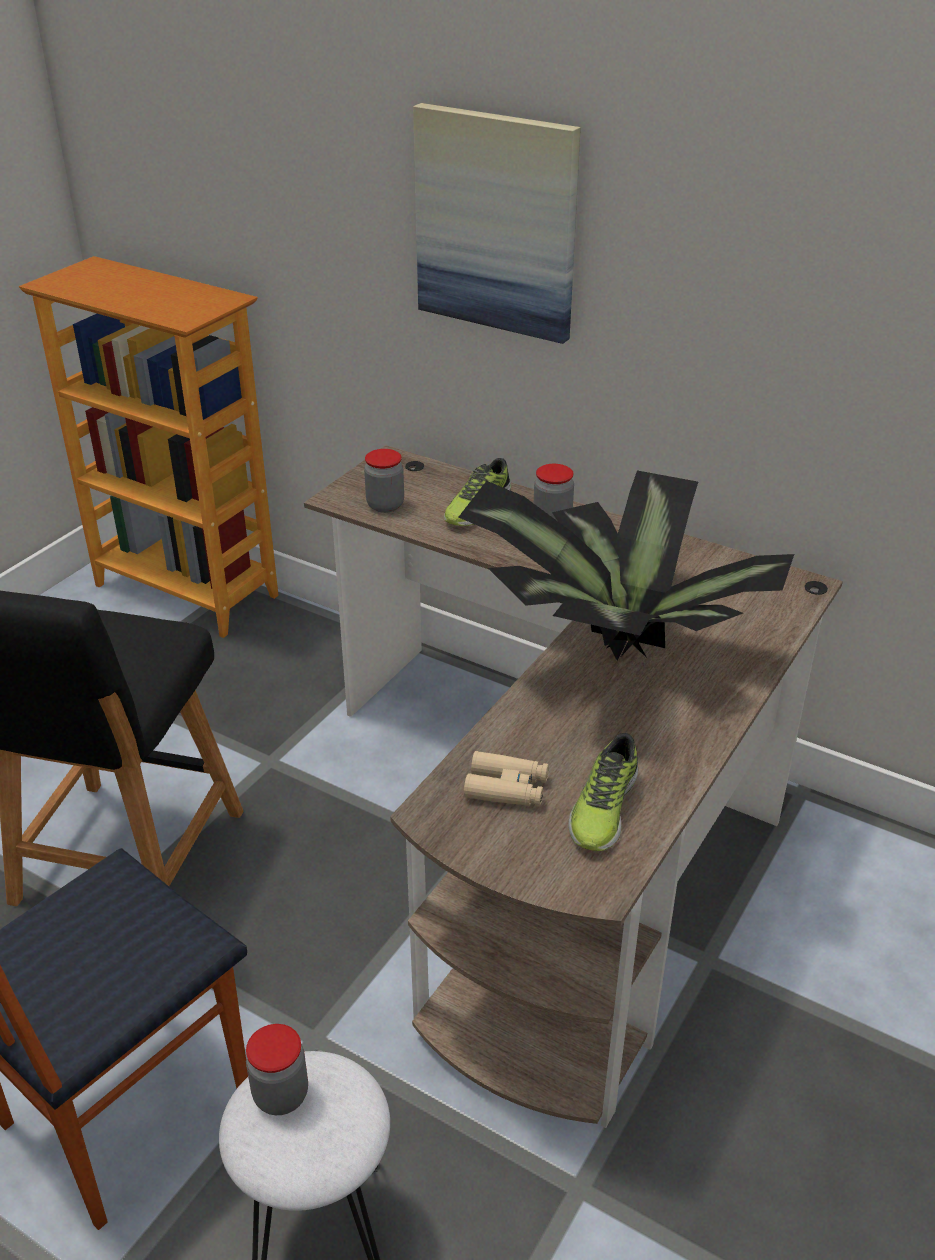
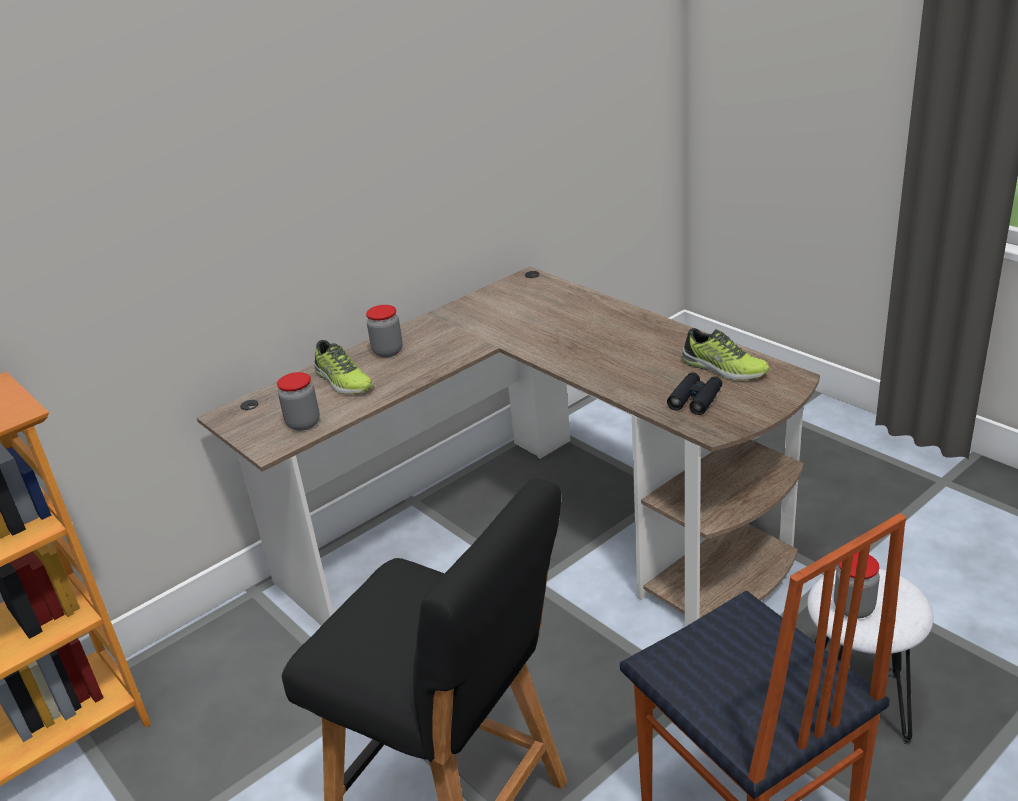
camera: 70 degrees left, 5 degrees down
(497, 223) = (241, 158): picture -> none
(507, 788) = (695, 399): beige binoculars -> black binoculars
(610, 645) = (558, 347): potted plant -> none

